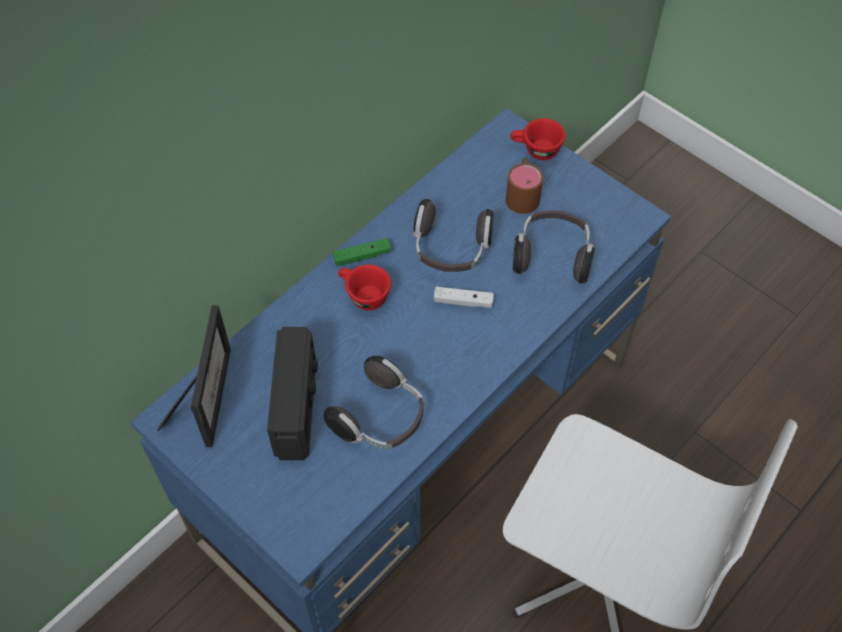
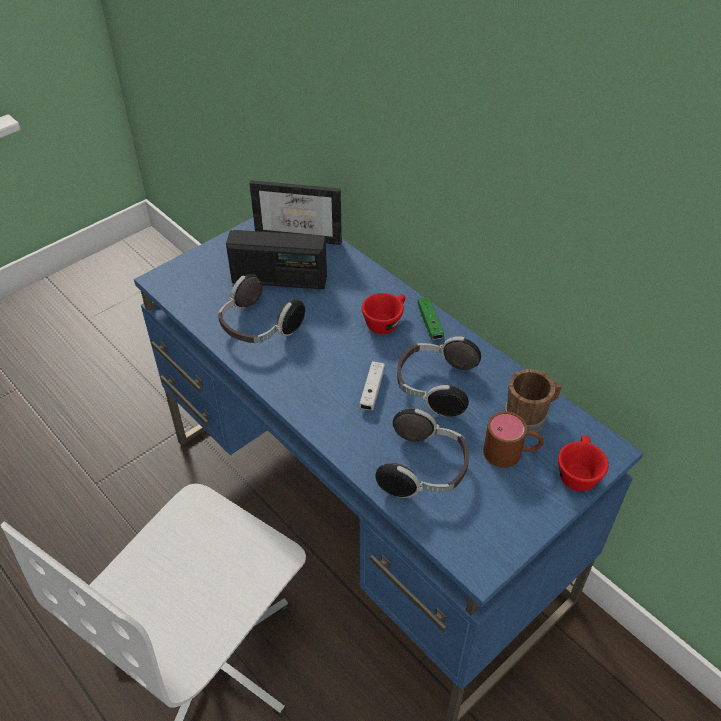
camera: 95 degrees right, 10 degrees down
(478, 179) = (529, 416): none -> brown mug

